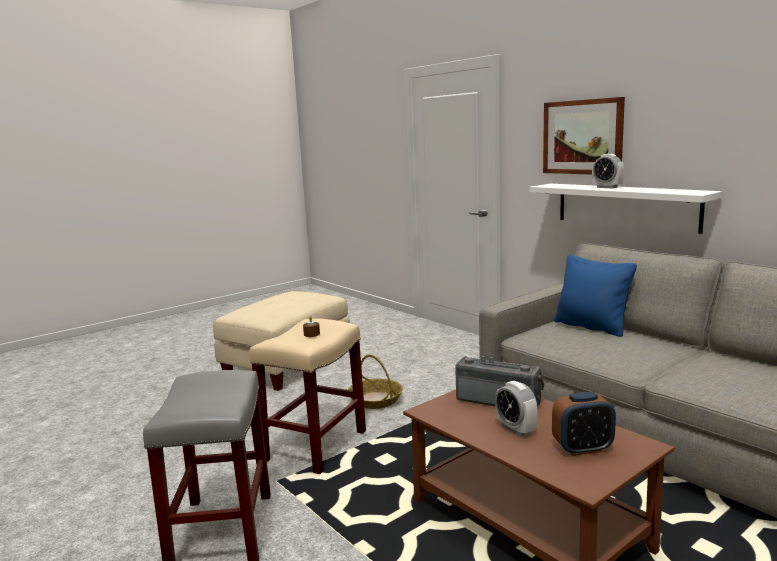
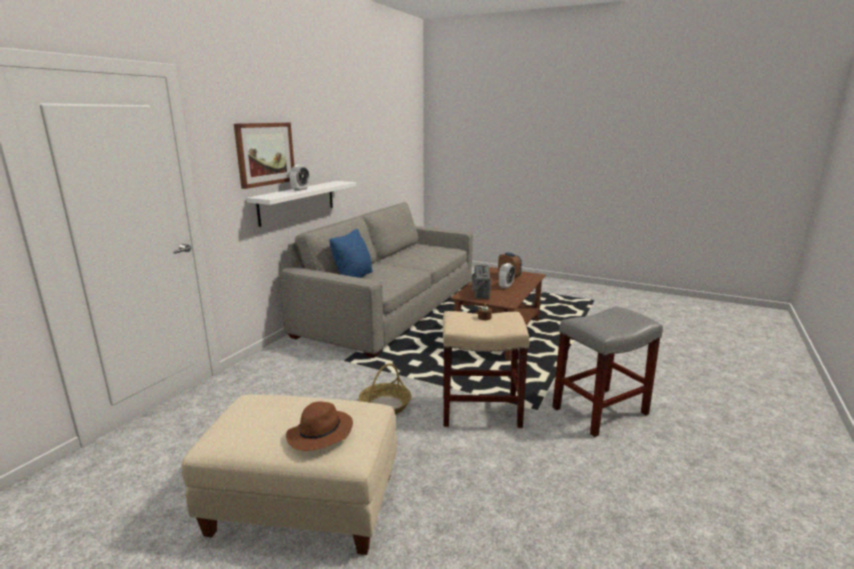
camera: 115 degrees left, 5 degrees up
(257, 306) = (320, 435): none -> brown hat

